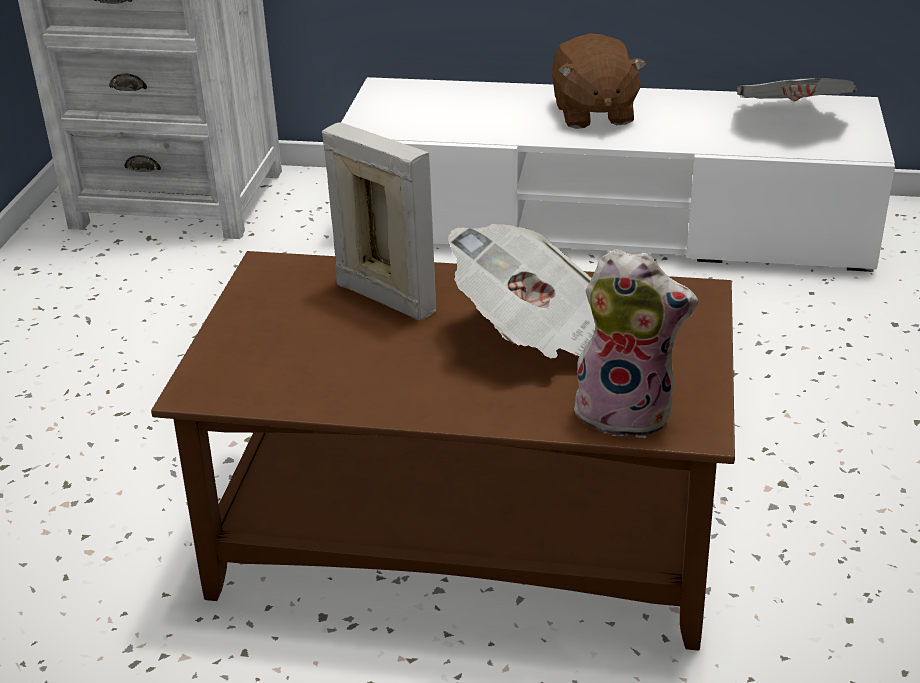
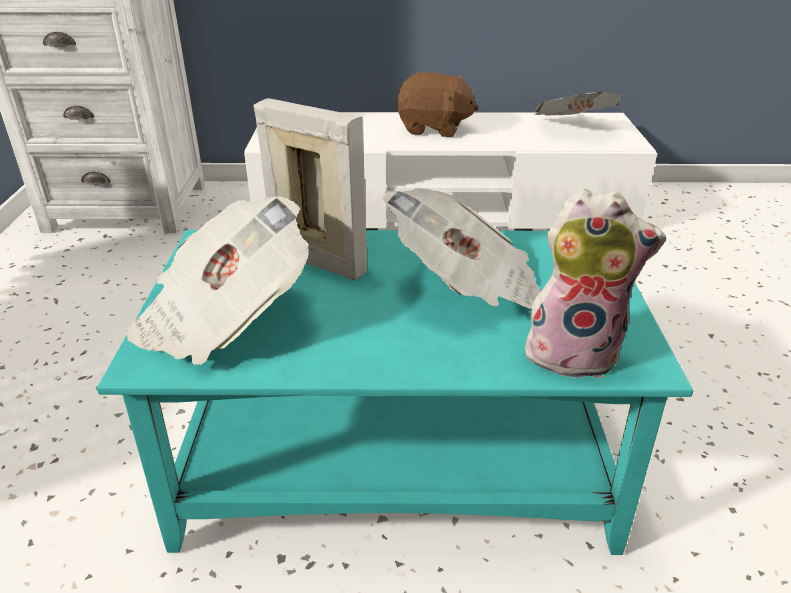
camera: 10 degrees left, 0 degrees up
(276, 352) = (223, 318): none -> newspaper
(461, 536) = (391, 463): brown coffee table -> turquoise coffee table
(592, 114) = (434, 129): brown plush toy -> brown plush toy turned 60 degrees counterclockwise

